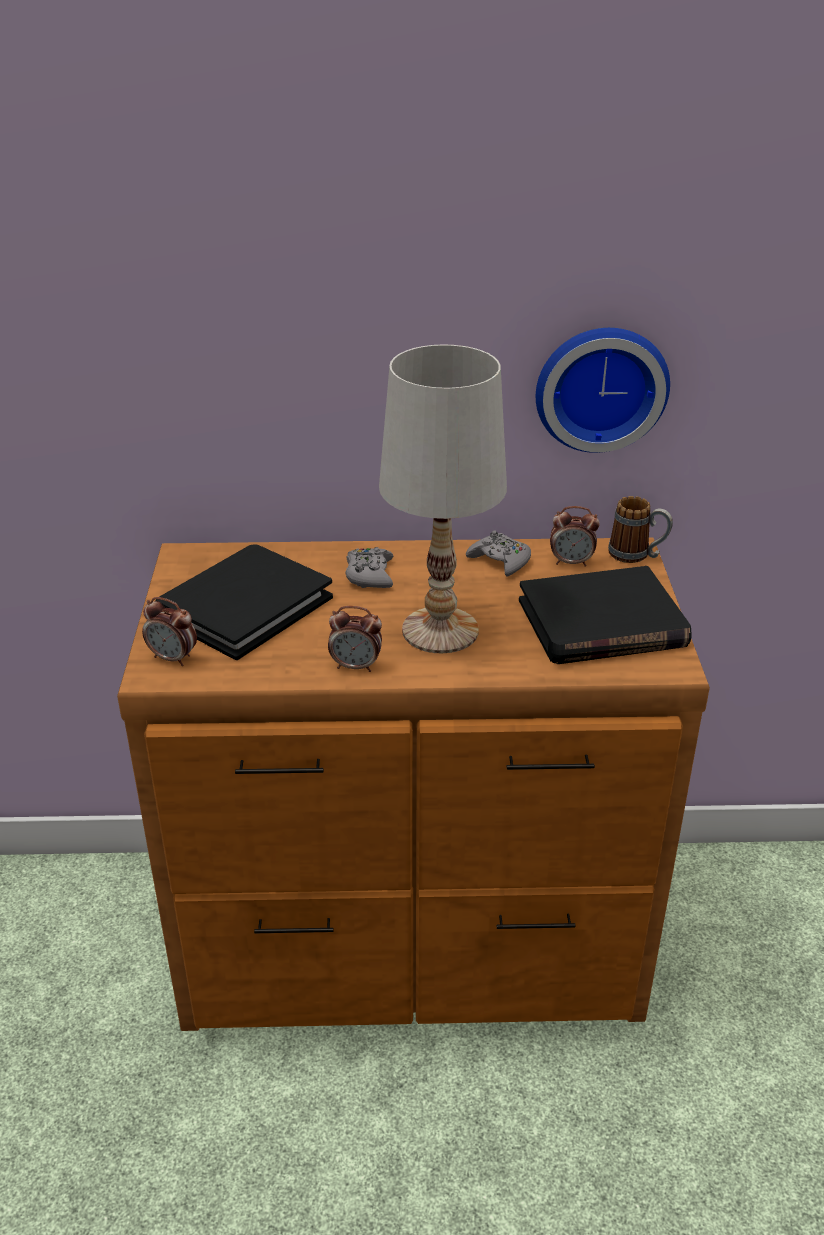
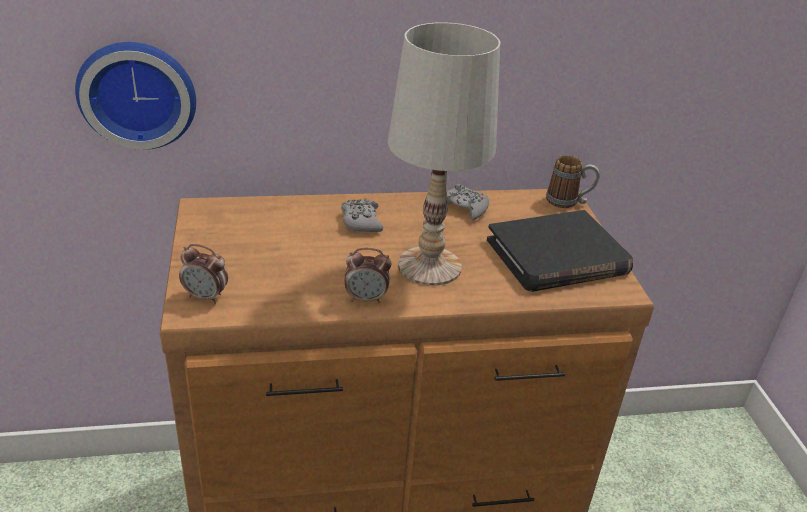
camera: 10 degrees left, 0 degrees up
(245, 607) = (261, 250): black book -> none
(571, 562) = (520, 208): alarm clock -> none
(600, 386) = (544, 66): wall clock -> wall clock (138, 93)

